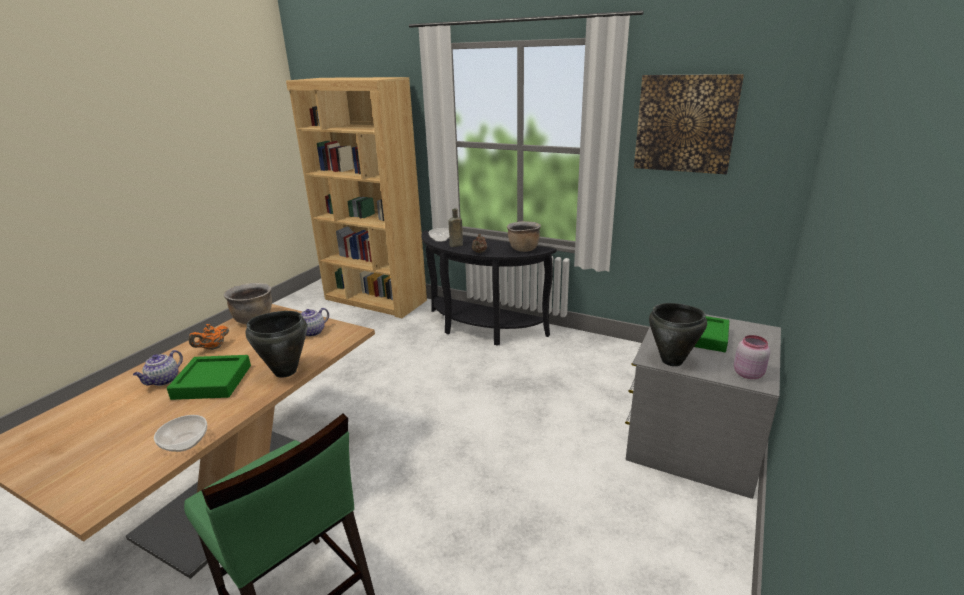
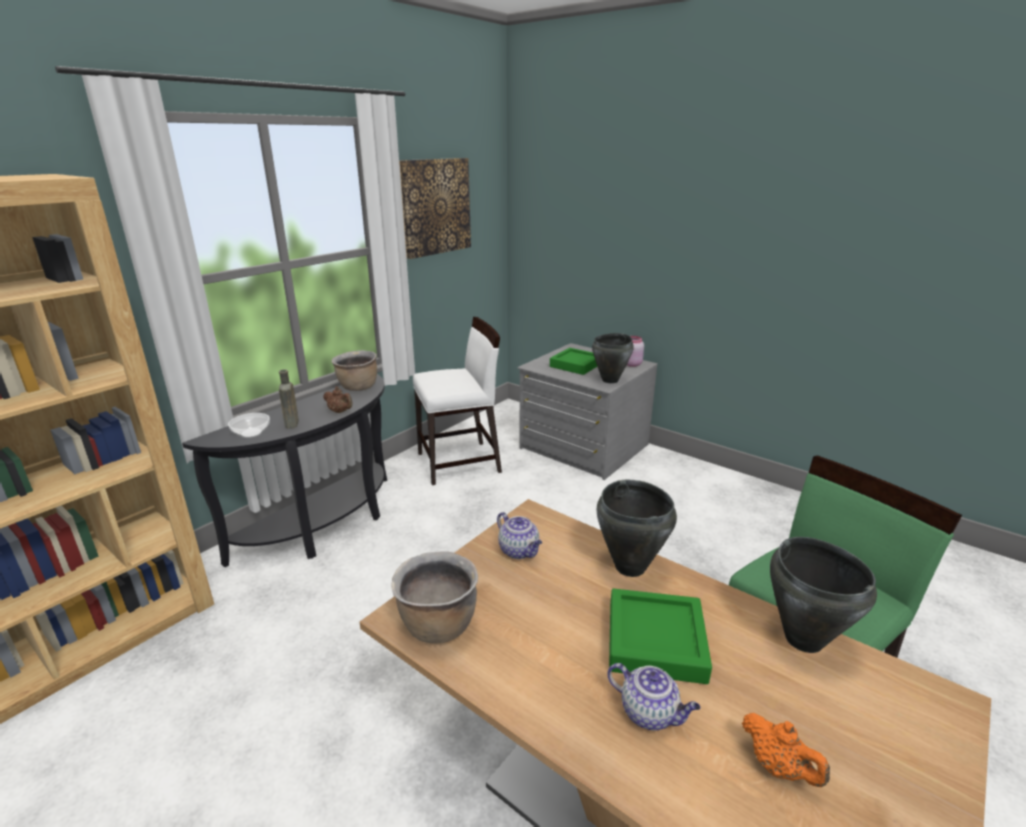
camera: 80 degrees left, 0 degrees up
(186, 443) = (803, 638): bowl -> black cooking pot
(213, 348) = (539, 665): orange teapot -> orange teapot (778, 767)
(598, 364) = (460, 463): none -> white chair

